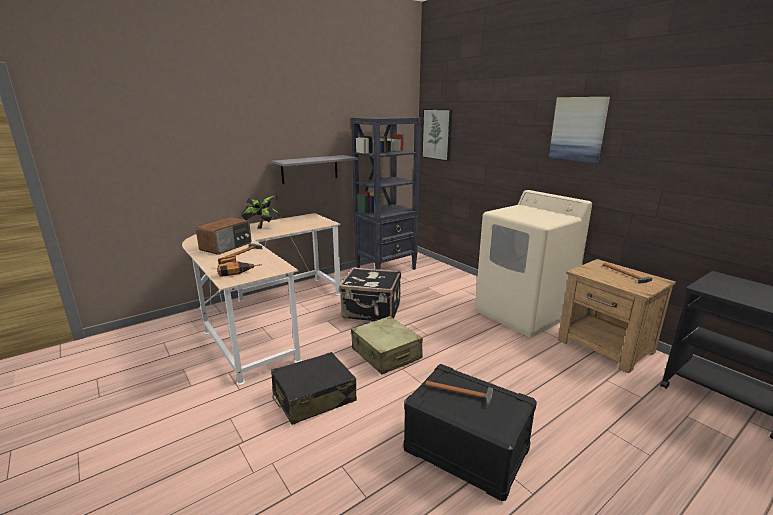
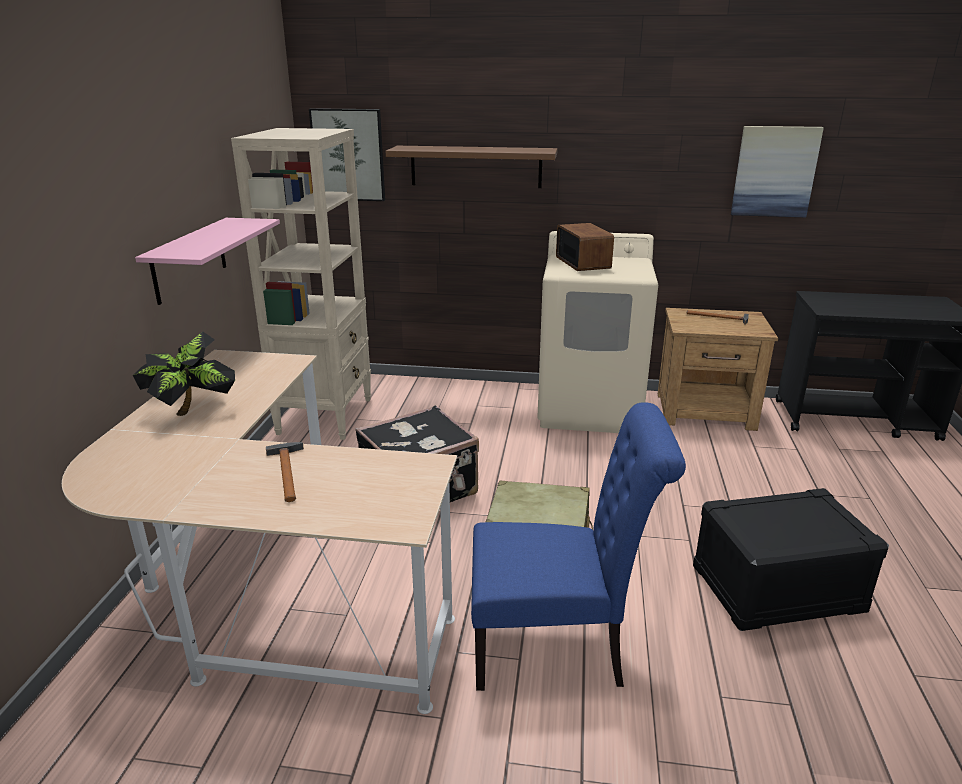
camera: 45 degrees left, 5 degrees up
(227, 246) = (219, 473): radio -> radio (583, 262)
(236, 269) = (360, 502): power drill -> none
(310, 169) = (189, 260): grey shelf -> pink shelf
(313, 397) = (557, 649): black suitcase -> blue chair
(386, 268) = (326, 416): black bookcase -> beige bookcase
(461, 393) = (776, 520): hammer -> none
(493, 144) = (476, 166): none -> brown shelf
(578, 129) = (620, 137): picture -> picture (774, 171)

